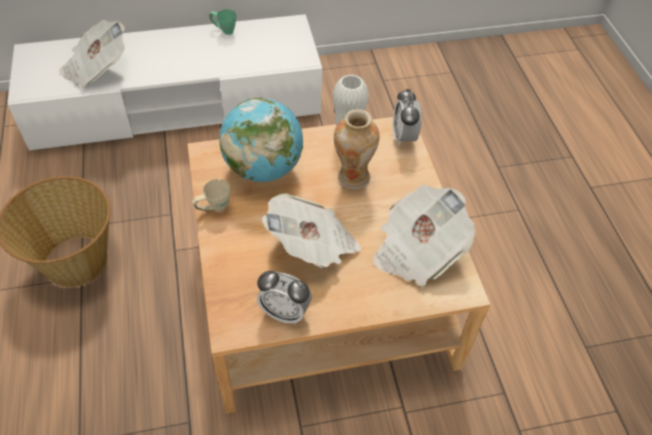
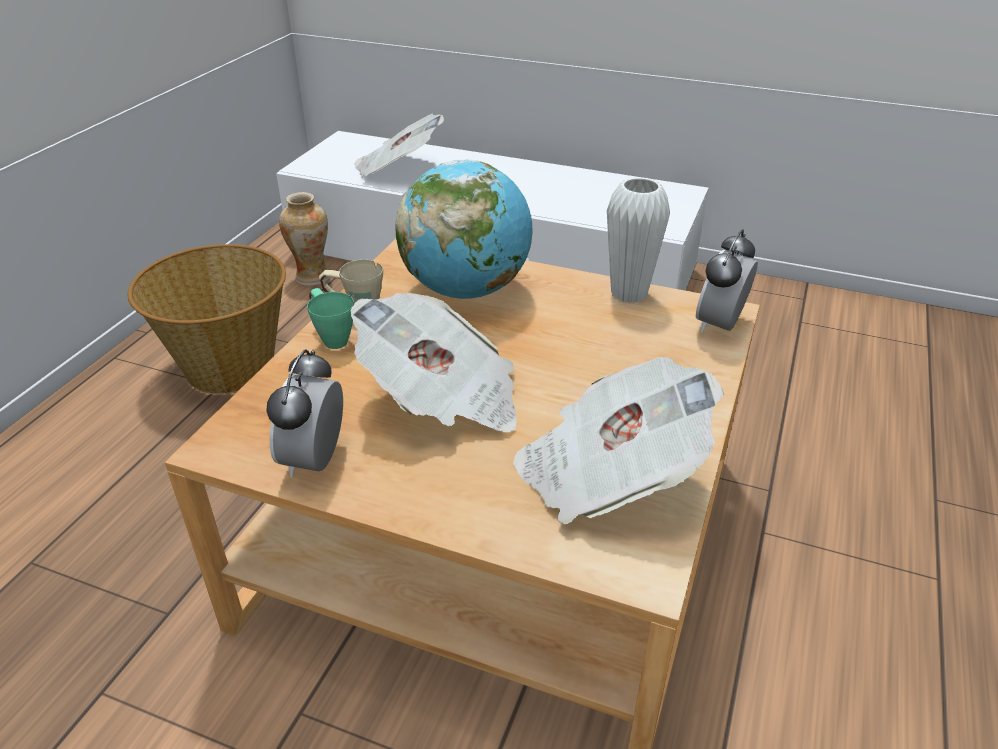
camera: 35 degrees right, 15 degrees down
(224, 30) = (581, 175): green mug -> green mug (331, 337)
(285, 312) = (315, 460): alarm clock -> alarm clock turned 45 degrees clockwise
(353, 177) = (588, 343): vase -> vase (312, 277)

